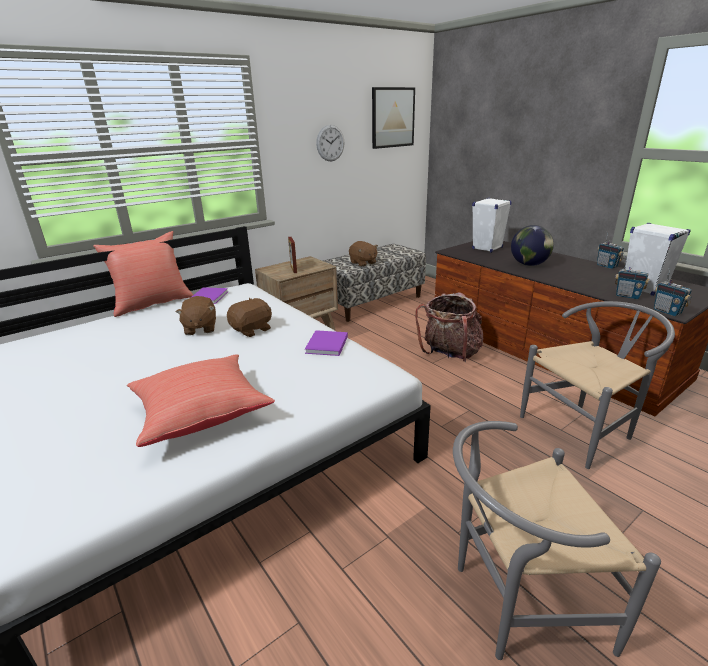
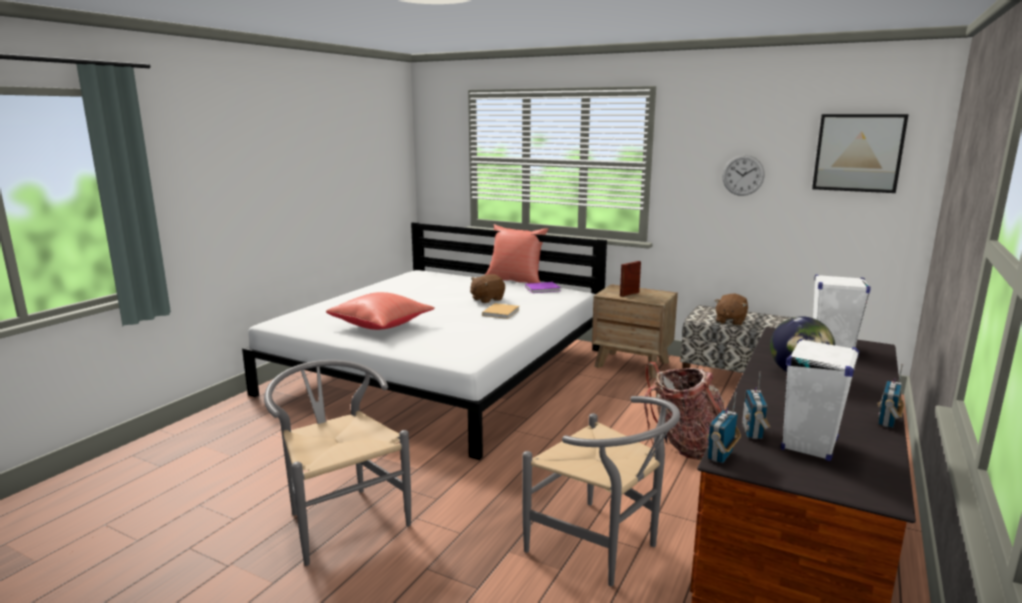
camera: 65 degrees right, 10 degrees down
(252, 330) = (501, 312): brown plush toy -> beige book
(326, 345) = (498, 336): purple book -> none

